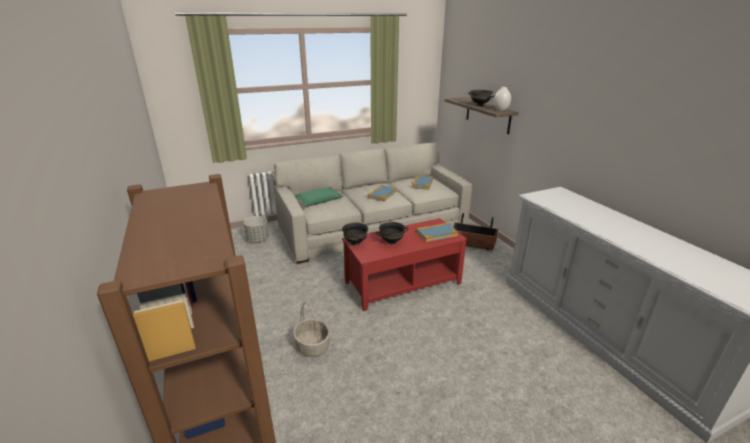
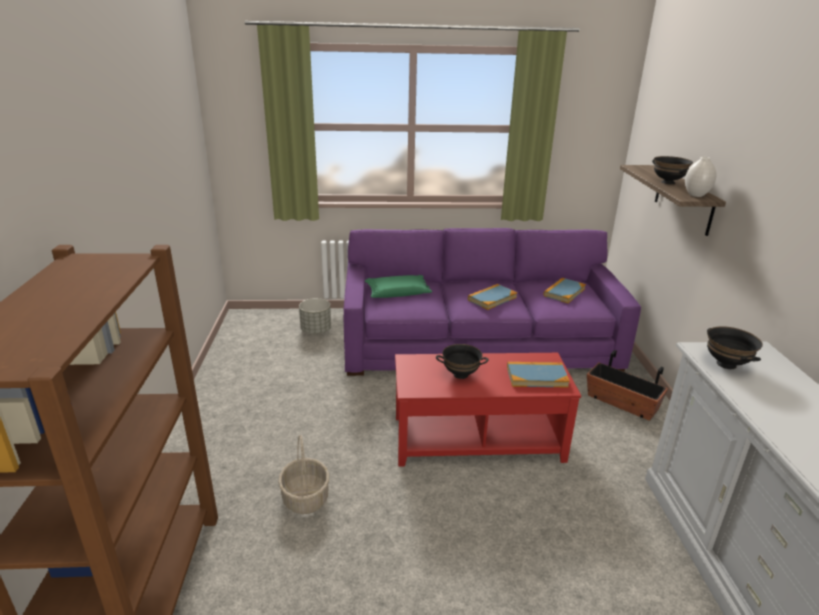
camera: 20 degrees right, 0 degrees up
(355, 242) = (409, 365): black bowl -> black bowl (726, 364)
(373, 227) = (478, 343): beige sofa -> purple sofa

